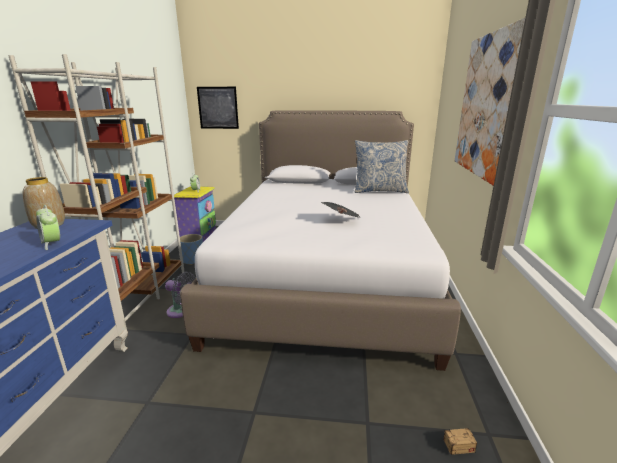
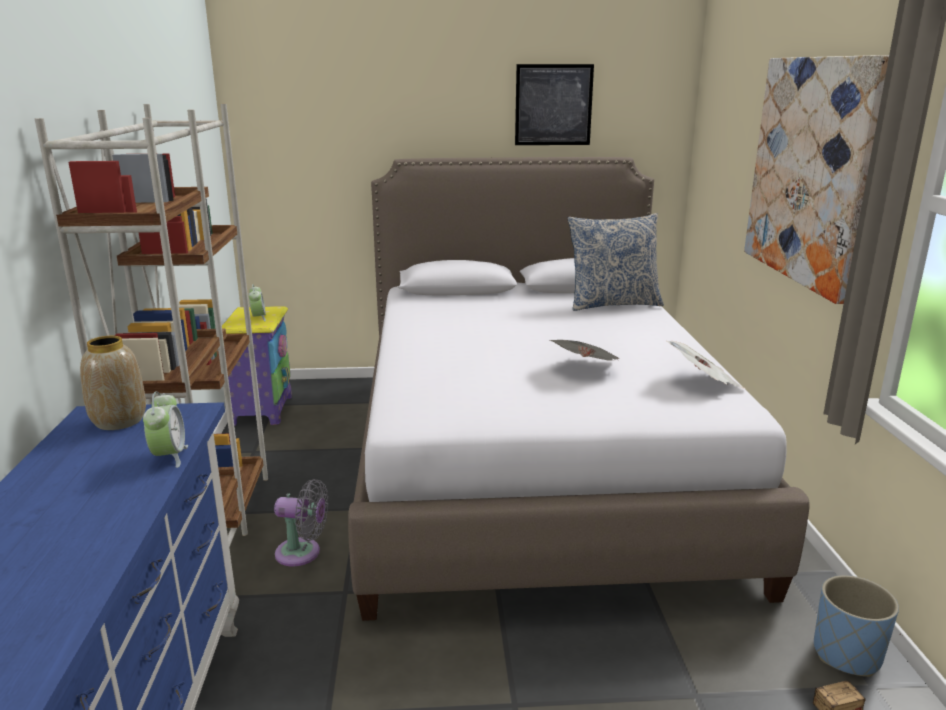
camera: 10 degrees left, 0 degrees up
(52, 244) = (169, 457): alarm clock -> alarm clock turned 135 degrees counterclockwise
(193, 260) = (272, 453): blue planter -> blue planter (846, 654)
(218, 108) = (286, 153): picture -> picture (553, 105)
(408, 232) = (703, 383): none -> newspaper

